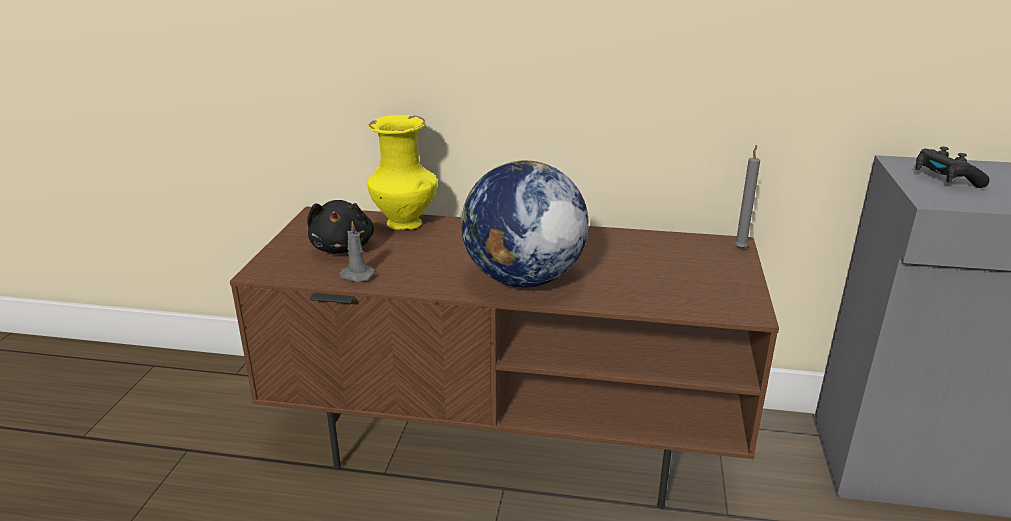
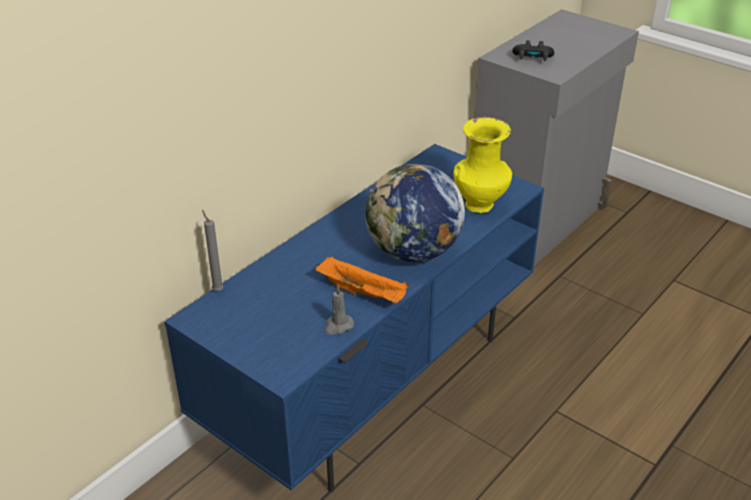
camera: 60 degrees left, 10 degrees up
(343, 247) = (279, 320): black plush toy -> none
(406, 224) = (267, 275): yellow vase -> yellow vase (480, 205)
(422, 273) = (363, 293): none -> orange tray
(509, 437) = (372, 380): brown tv stand -> blue tv stand
(740, 248) = (446, 155): grey candle -> grey candle (217, 290)

